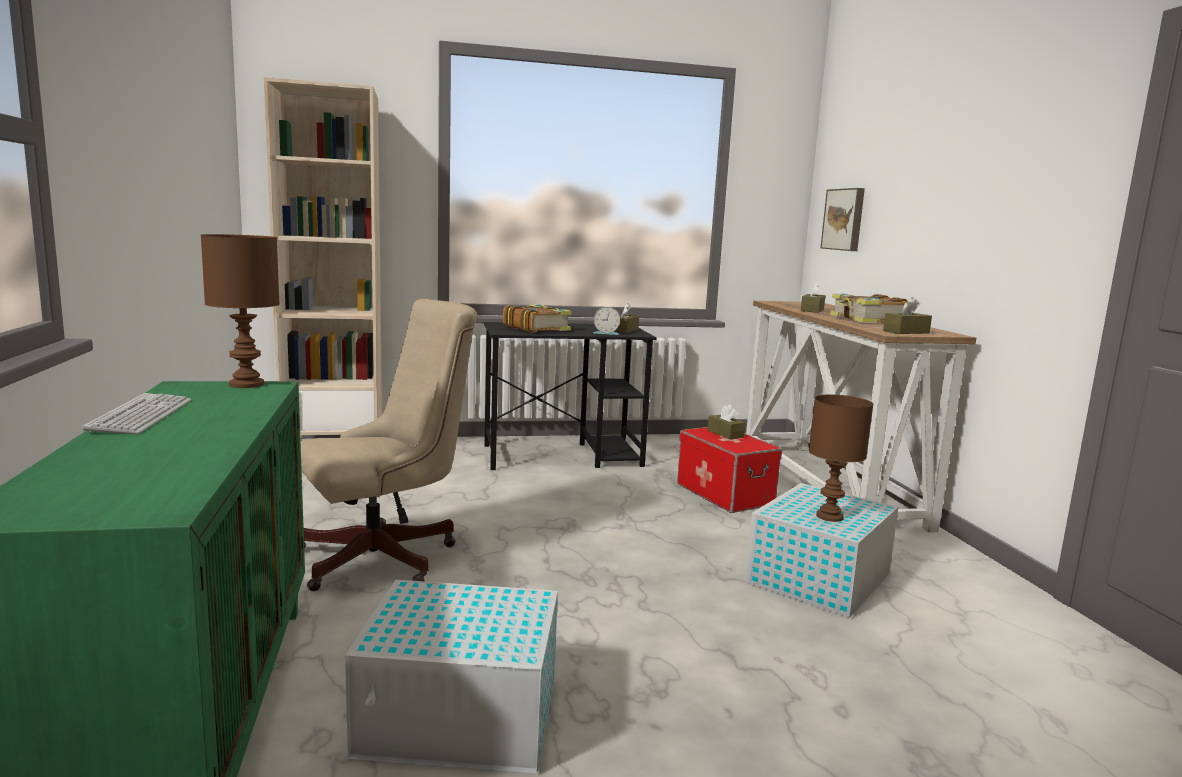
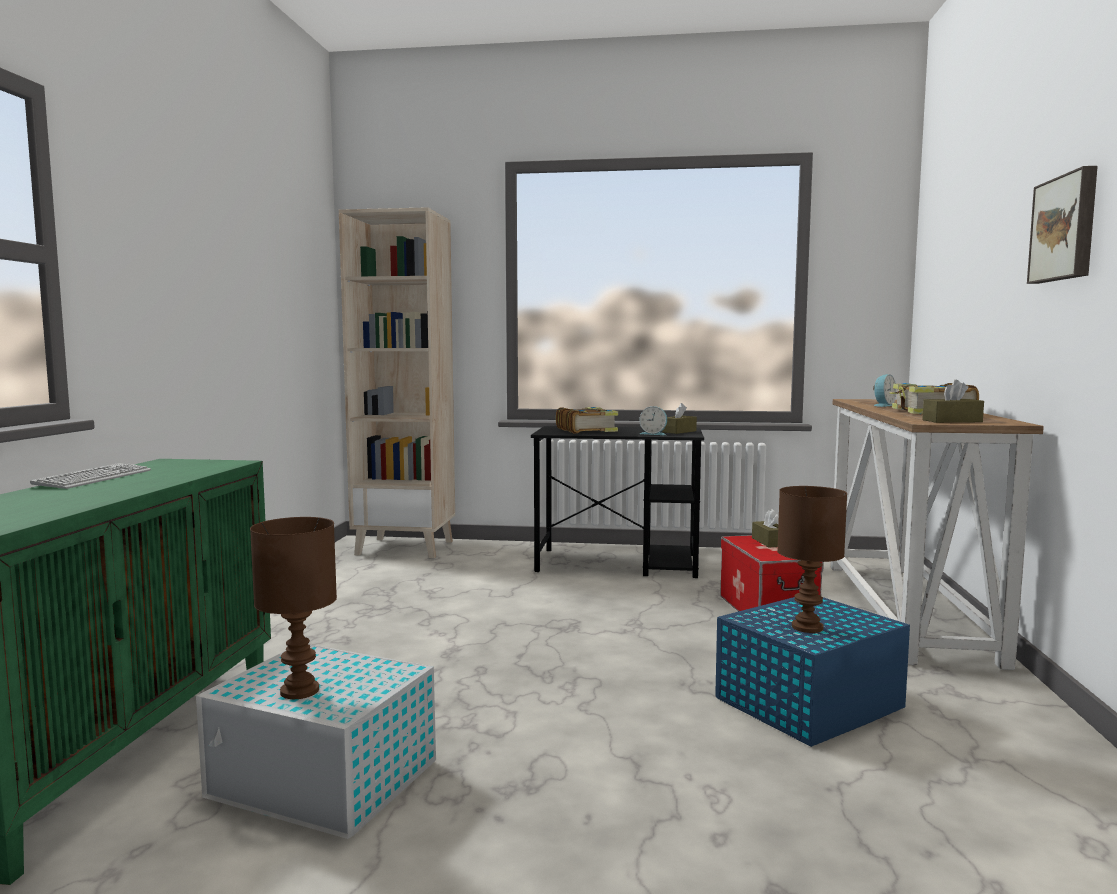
camera: 20 degrees right, 5 degrees down
(245, 384) = (215, 461): brown table lamp -> brown table lamp (299, 690)
(386, 557) = (375, 639): beige office chair -> none
(812, 310) = (882, 405): brown tissue box -> alarm clock
(817, 579) = (806, 703): white storage box -> blue storage box
(844, 219) = (938, 303): picture -> picture (1066, 228)

